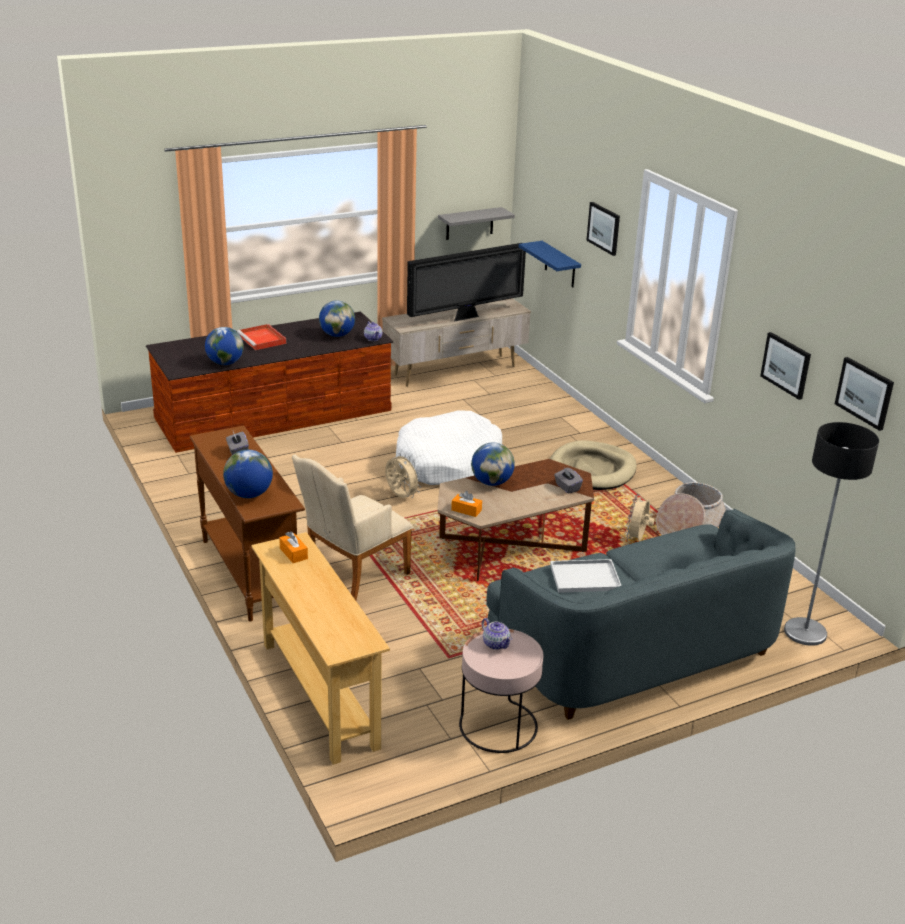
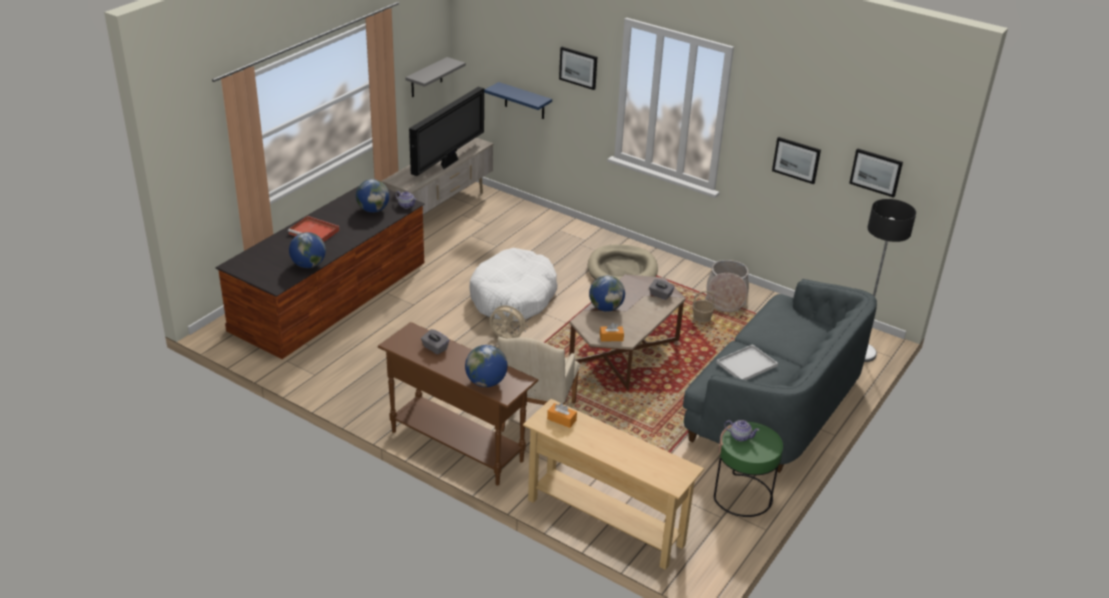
camera: 30 degrees left, 5 degrees up
(498, 726) = (742, 496): pink side table -> green side table
(637, 539) = (702, 318): beige fan -> basket

